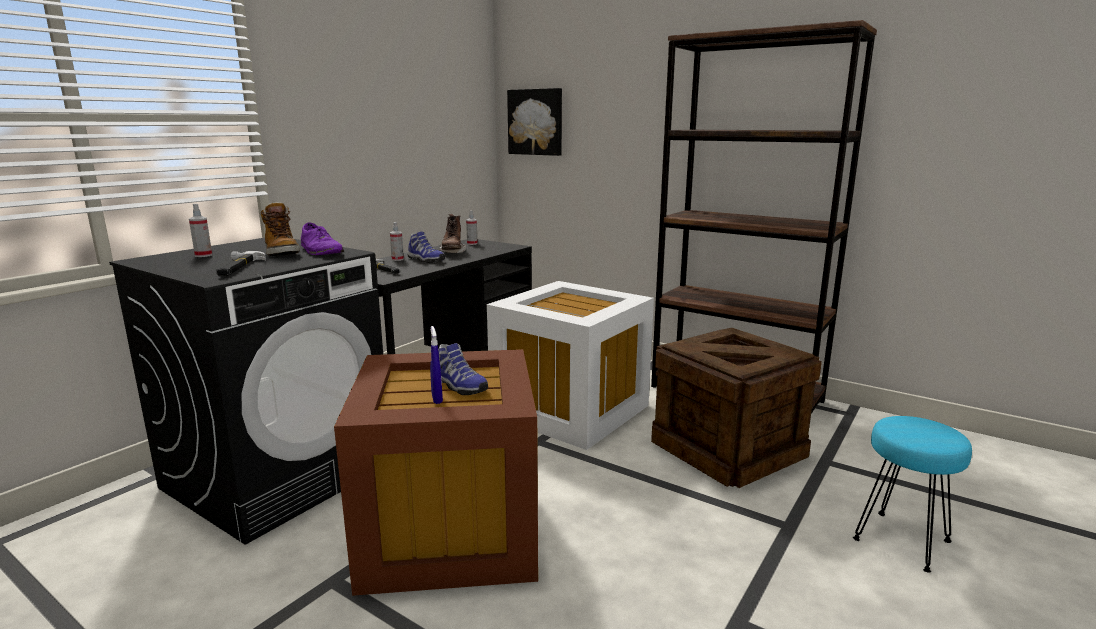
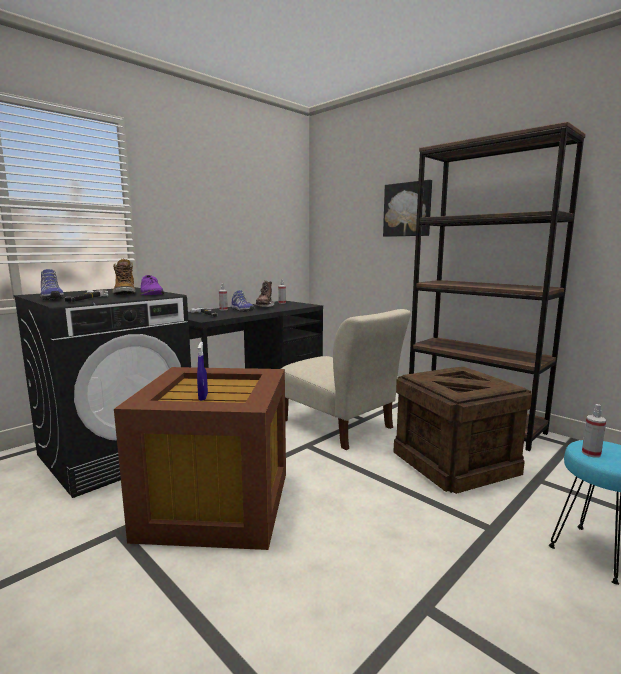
camera: 10 degrees right, 5 degrees down
(203, 255) = (74, 294): spray bottle -> spray bottle (591, 453)
(458, 386) = (224, 390): shoe -> shoe (51, 298)
(536, 122) = (335, 220): picture -> picture (408, 209)
(571, 411) = (339, 426): white storage box -> beige chair

